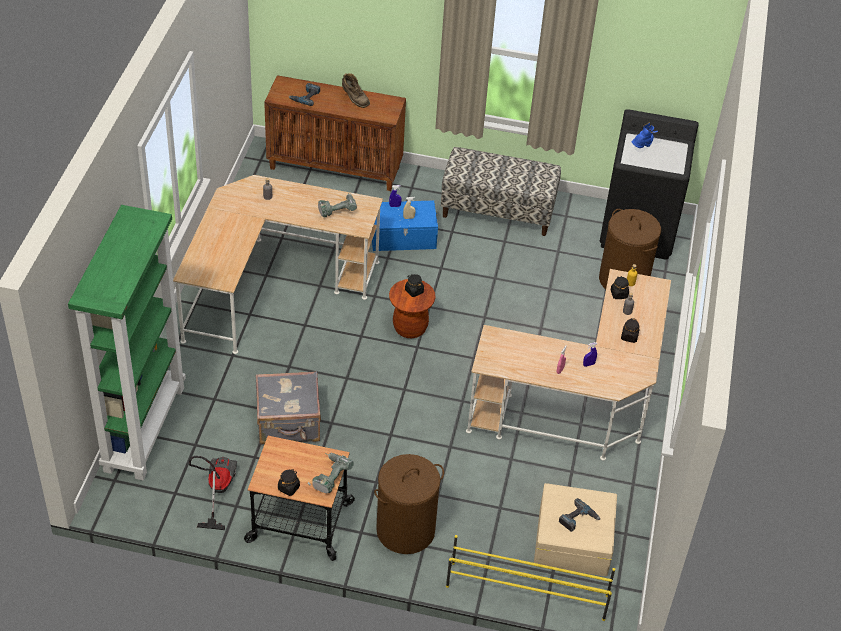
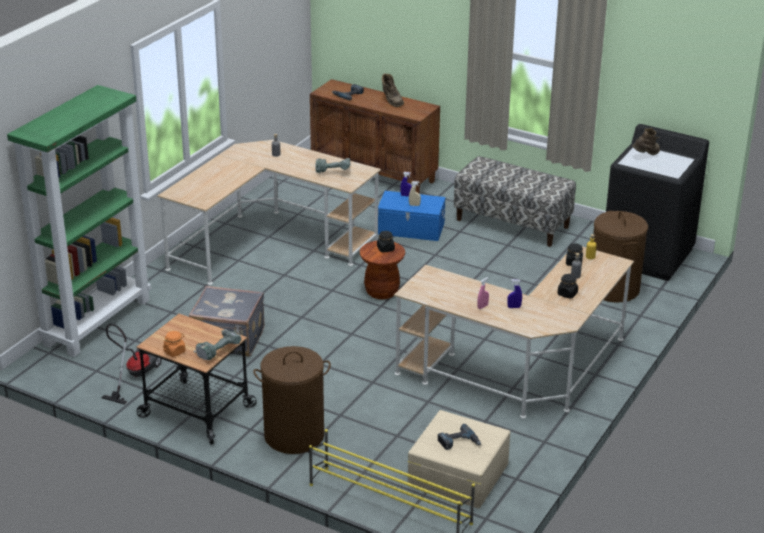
camera: 20 degrees right, 15 degrees down
(288, 488) = (174, 351): black jar -> orange jar
(642, 146) = (646, 155): blue boot -> brown boot

